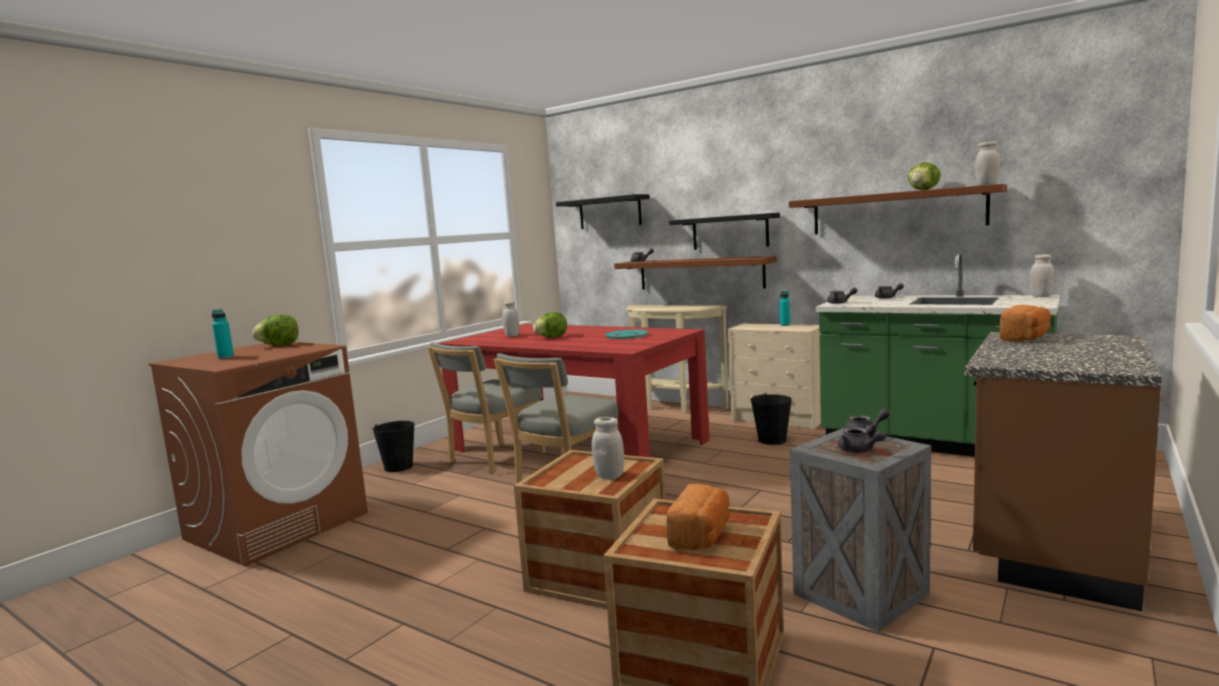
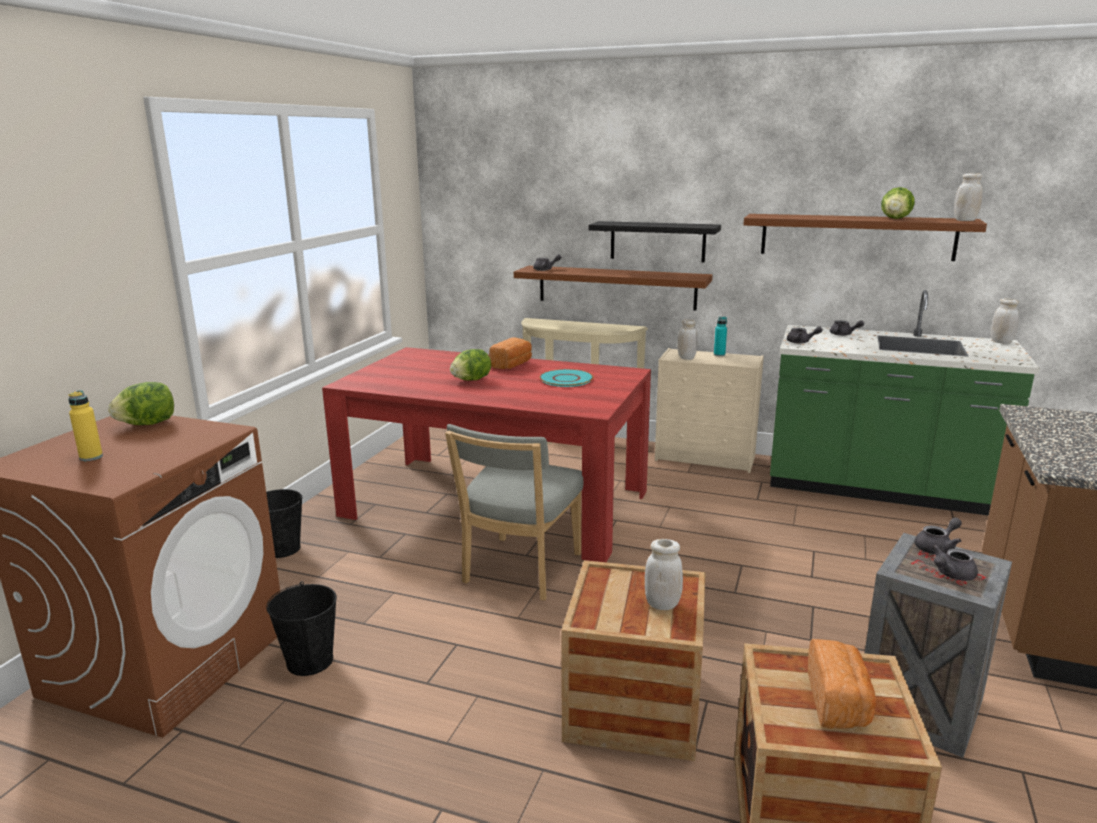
camera: 15 degrees left, 10 degrees up
(225, 357) = (91, 457): turquoise bottle -> yellow bottle
(493, 459) = (402, 531): grey chair -> none
(512, 336) = (413, 374): white jar -> white jar (686, 358)
(610, 212) = (500, 203): black shelf -> none
(772, 440) = (715, 489): black bucket -> black bucket (310, 661)
(859, 451) = (951, 574): grey teapot -> grey teapot turned 105 degrees clockwise
(1026, 338) = (1049, 419): bread -> bread (512, 365)

